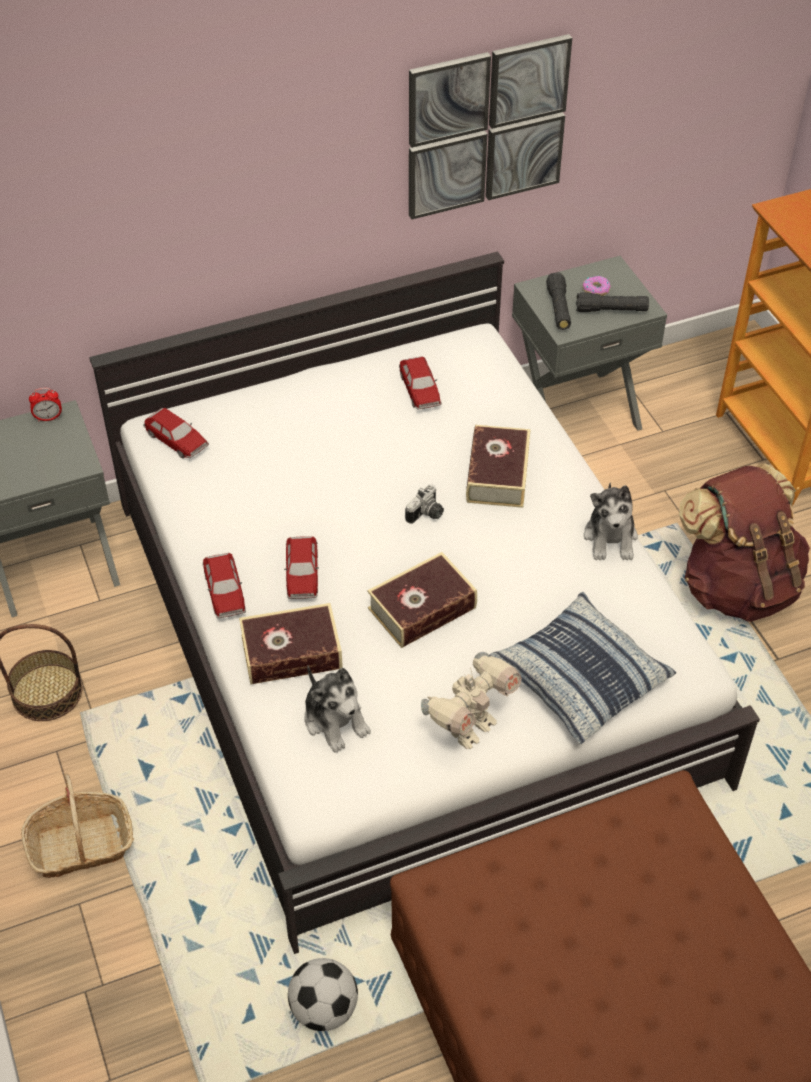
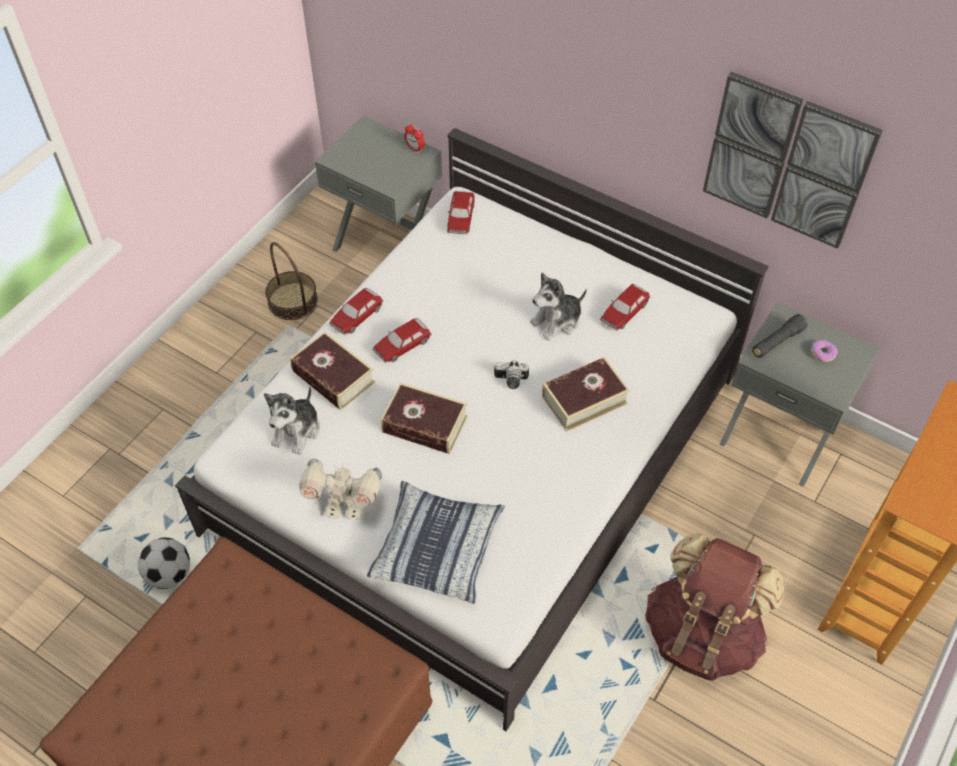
camera: 55 degrees right, 5 degrees up
(81, 845) = (201, 385): basket -> none
(611, 310) = (810, 374): black flashlight -> none
(611, 538) = (583, 500): plush toy -> plush toy (557, 321)

